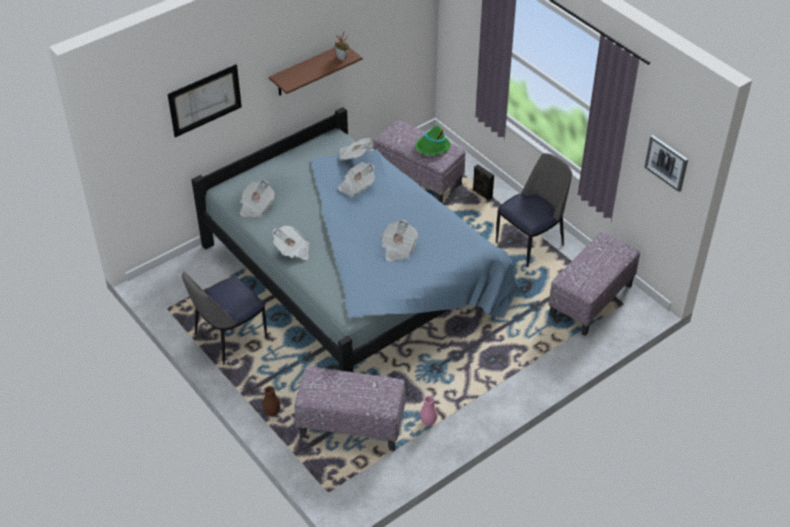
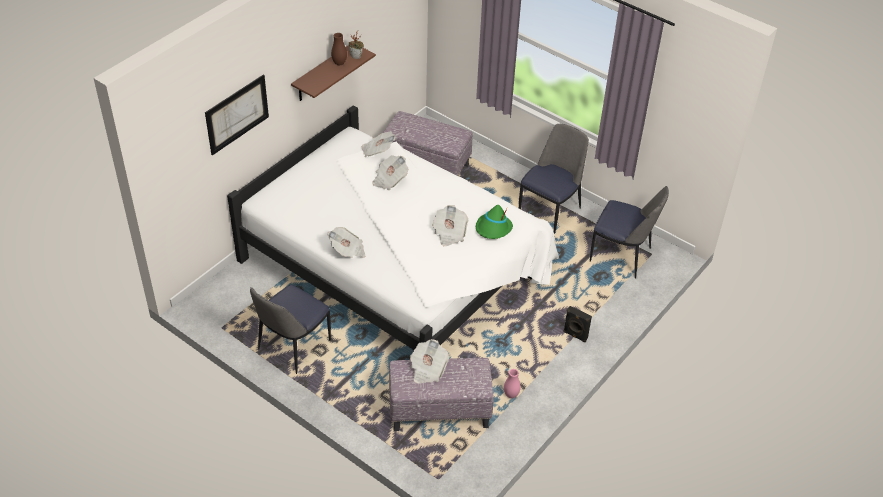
camera: 15 degrees left, 0 degrees up
(256, 207) = (297, 213): newspaper -> newspaper (427, 369)
(272, 413) = (359, 412): brown vase -> brown vase (339, 63)
(356, 275) = (397, 266): blue bed -> white bed
(432, 147) = (441, 133): green hat -> green hat (493, 228)
(481, 194) = (490, 172): black speaker -> black speaker (575, 336)
(591, 301) = (622, 256): ottoman -> chair
(666, 162) = (690, 116): picture -> none

